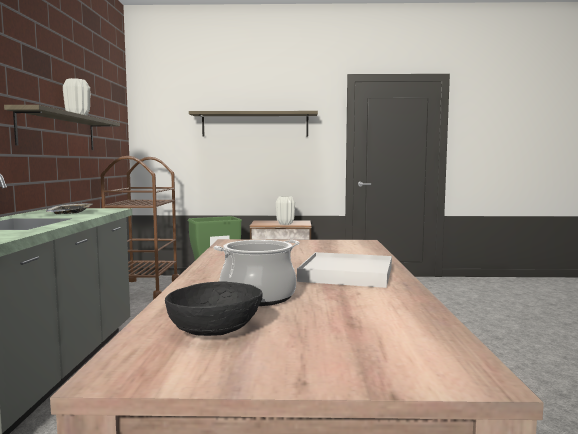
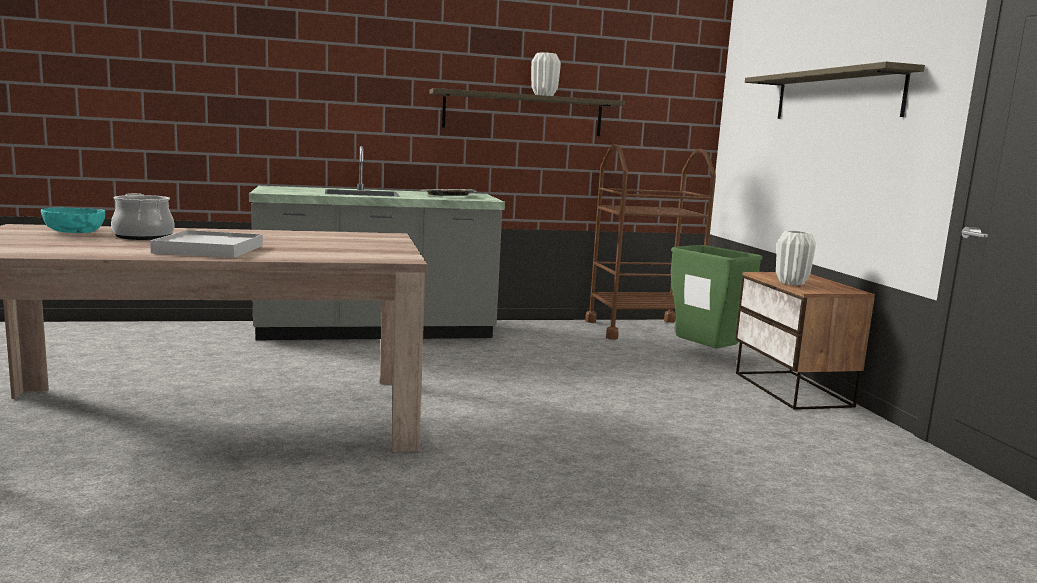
camera: 75 degrees right, 5 degrees up
(215, 329) = (75, 232): black bowl -> turquoise bowl

